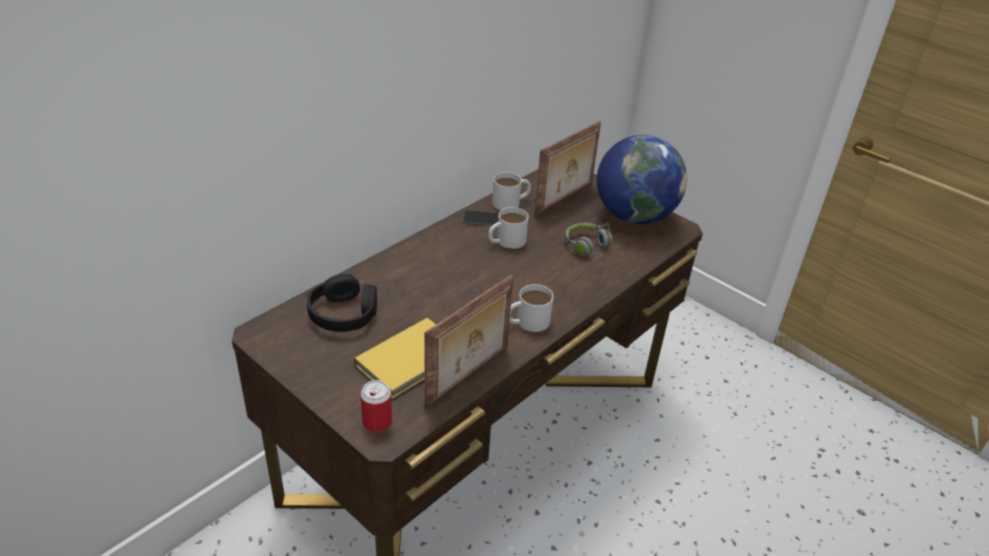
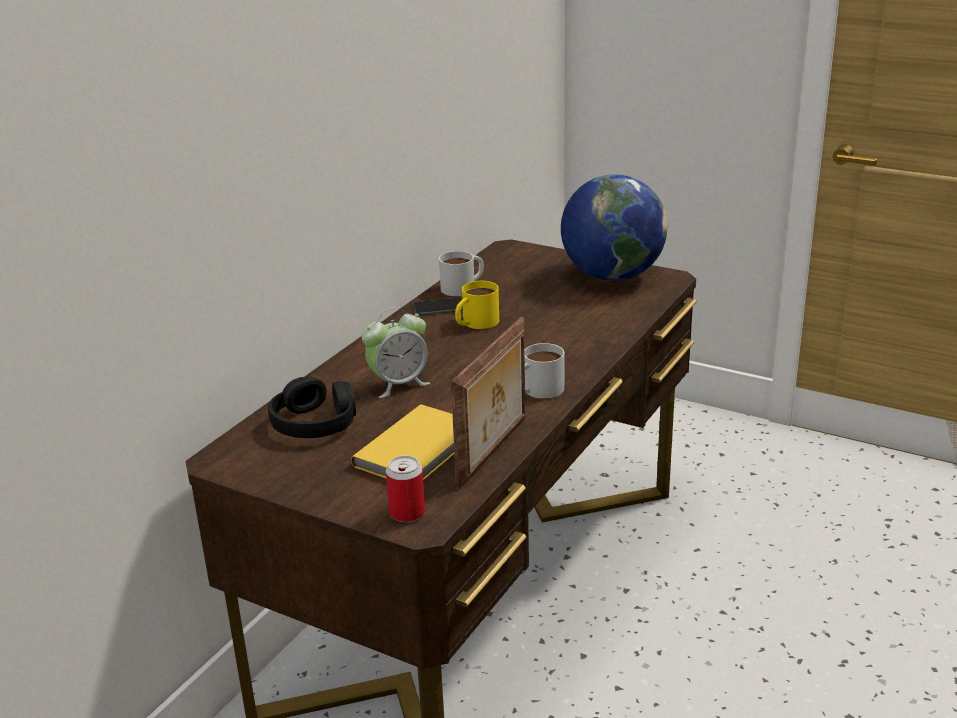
camera: 10 degrees left, 10 degrees down
(422, 290) = (398, 384): none -> alarm clock
(506, 241) = (475, 323): white mug -> yellow mug
(564, 200) = (525, 275): picture frame -> none
(589, 250) = (576, 314): grey headphones -> none

